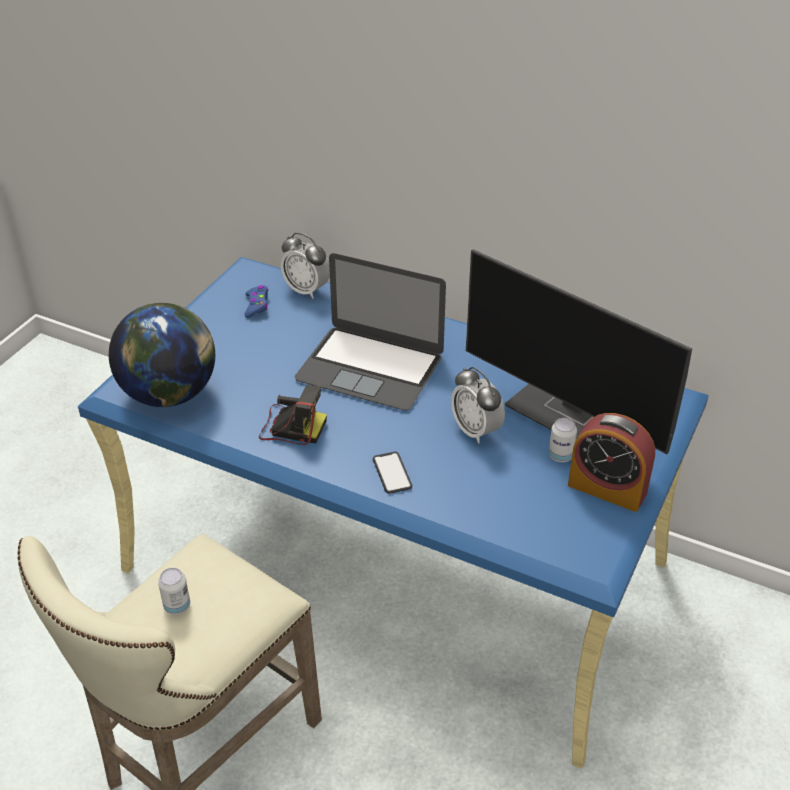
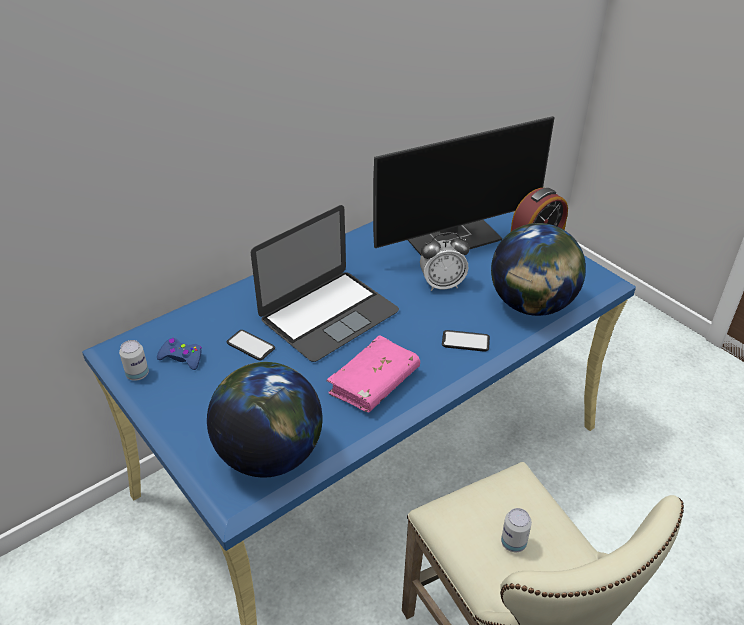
camera: 65 degrees left, 0 degrees up
(291, 427) = (374, 383): camera -> pink book
(295, 336) = (250, 345): none -> phone
(307, 290) = (188, 320): alarm clock -> none
(492, 511) = (532, 305): none -> globe
(560, 456) = (492, 256): can -> can (137, 374)

